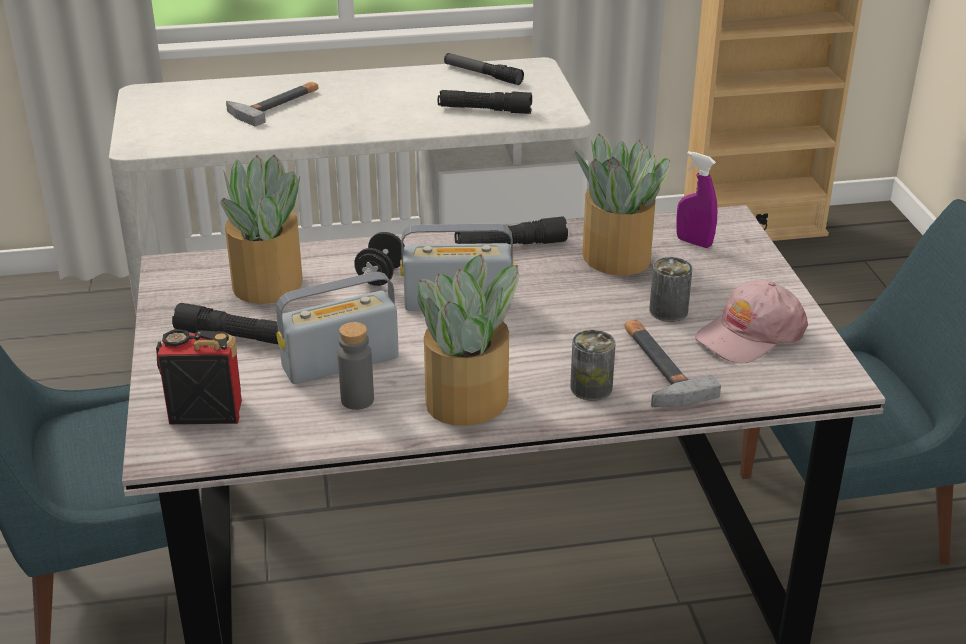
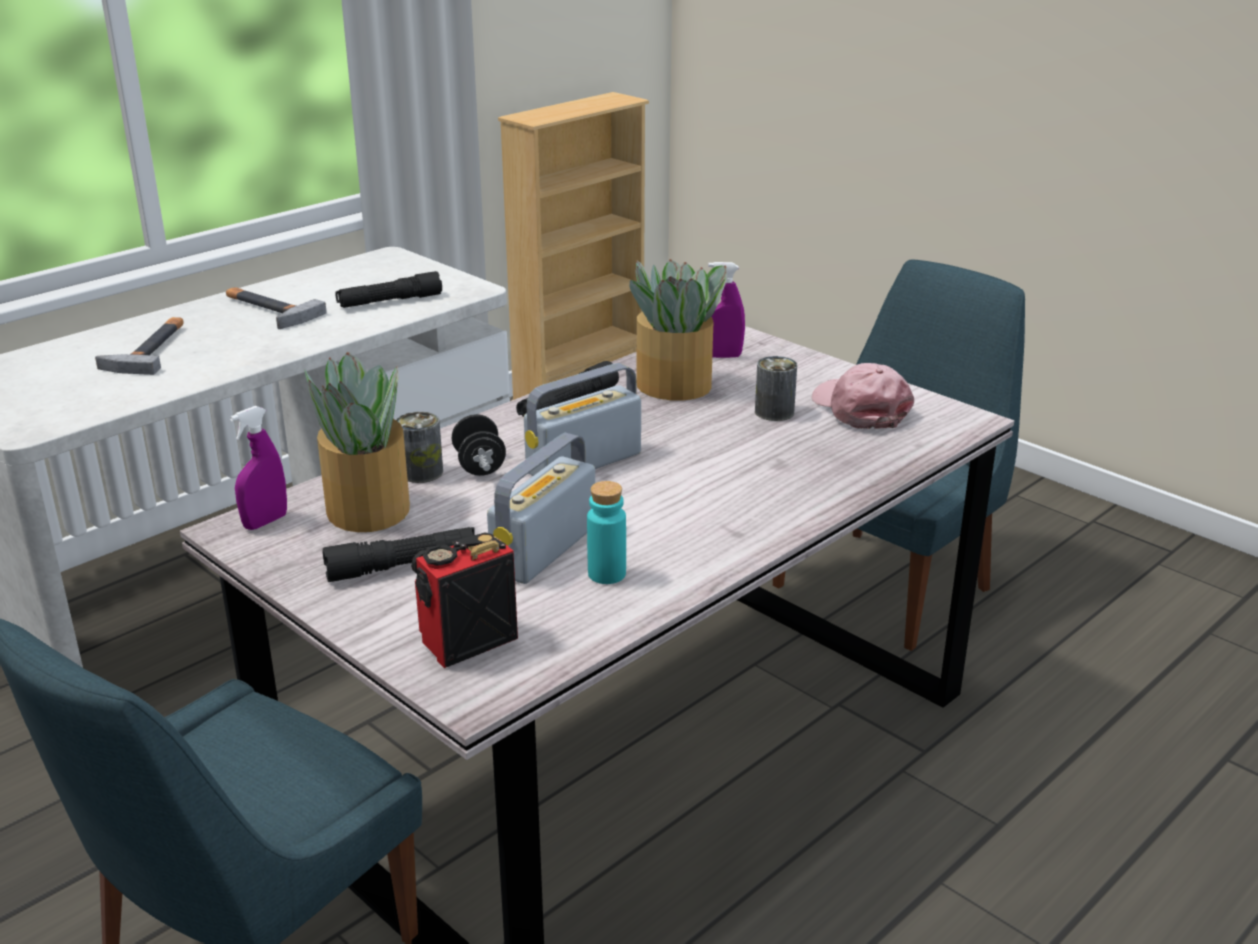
camera: 35 degrees left, 5 degrees down
(195, 269) = (265, 522): none -> purple spray bottle
(357, 400) = (607, 574): grey bottle -> turquoise bottle
(469, 400) = (709, 536): potted plant -> none
(482, 75) = (345, 274): flashlight -> none
(591, 388) = (796, 489): can -> can (421, 472)
(656, 366) = (823, 455): hammer -> hammer (266, 310)
(750, 334) = (860, 408): pink cap -> pink cap turned 135 degrees clockwise

